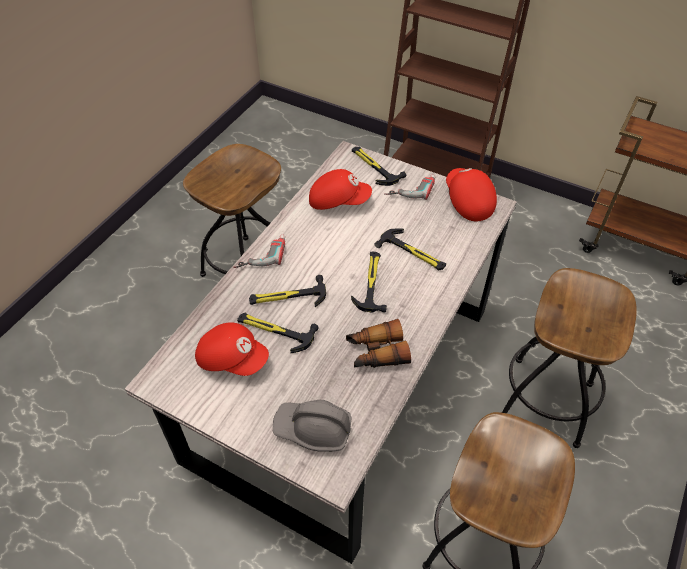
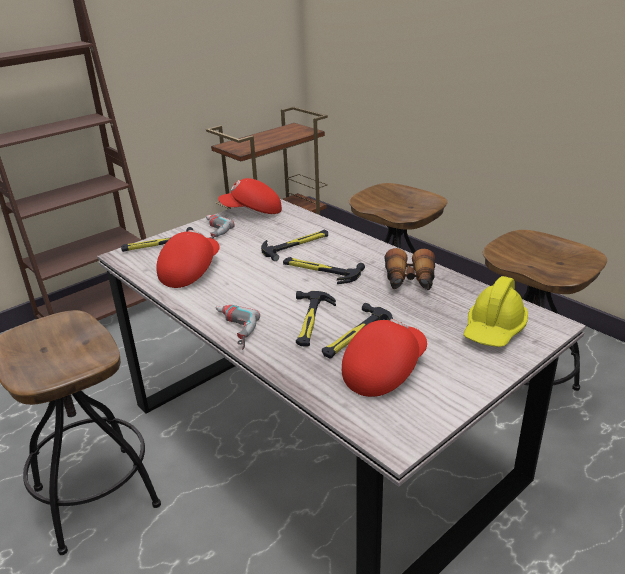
camera: 70 degrees left, 20 degrees down
(313, 429) = (494, 329): grey hard hat -> yellow hard hat

